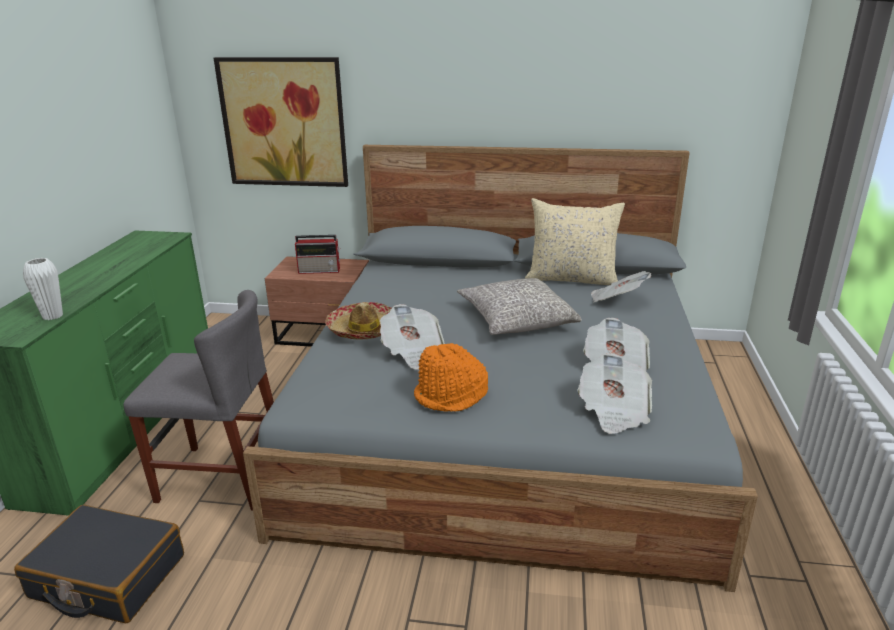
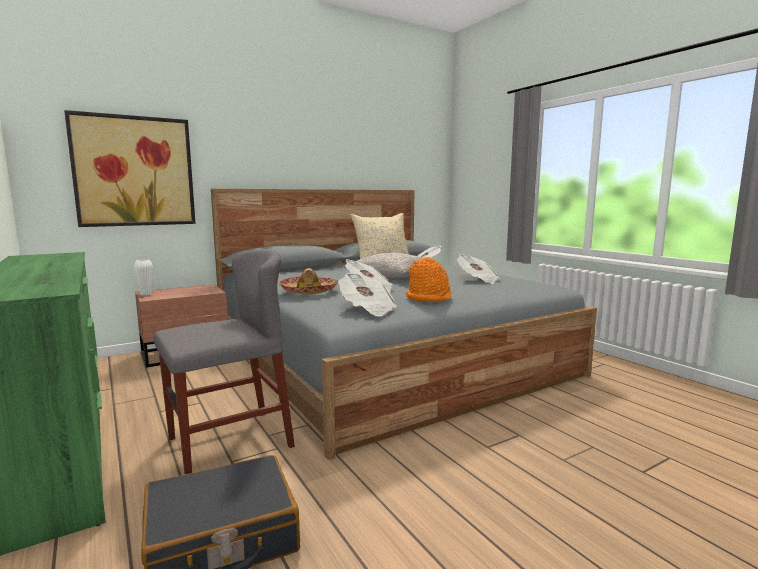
camera: 40 degrees left, 15 degrees down
(52, 316) = (61, 282): white vase -> white vase (146, 294)
(320, 270) = (184, 292): radio -> none
(613, 411) = (512, 288): newspaper -> newspaper (367, 309)

